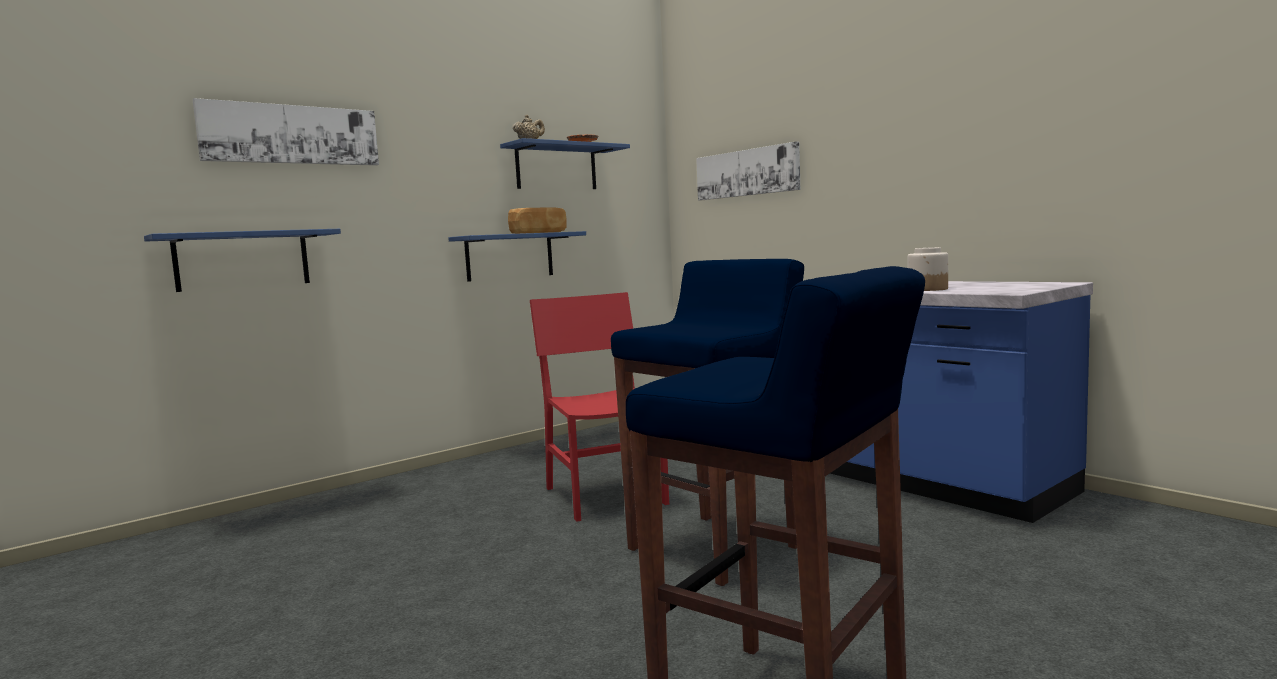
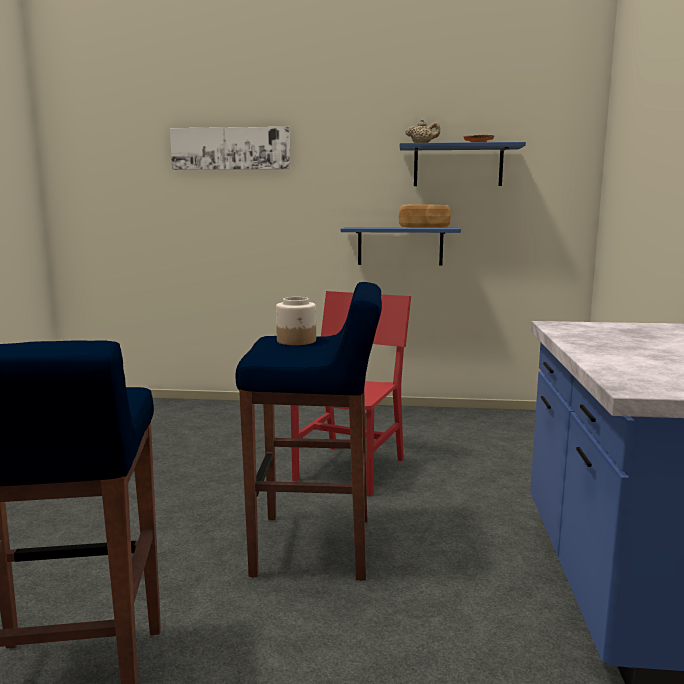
camera: 45 degrees right, 5 degrees up
(242, 260) = (195, 237): blue shelf -> none
(747, 173) = (641, 174): picture -> none
(928, 289) = (612, 356): jar -> jar (297, 341)

